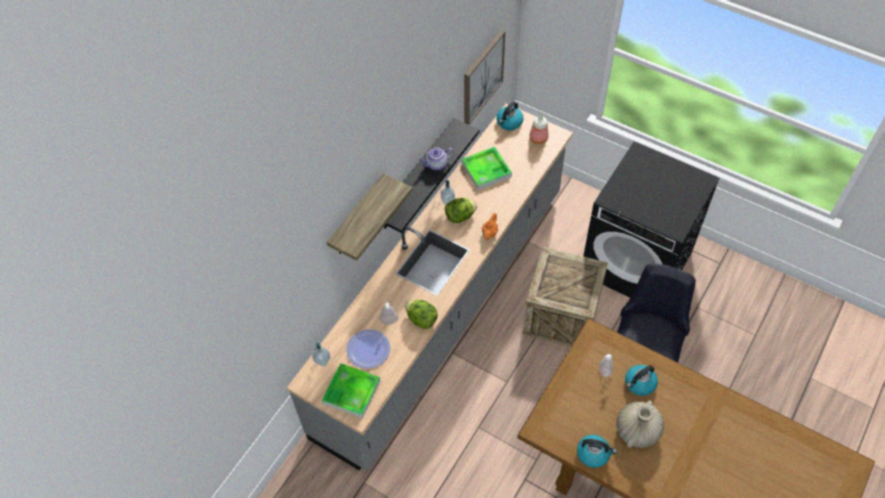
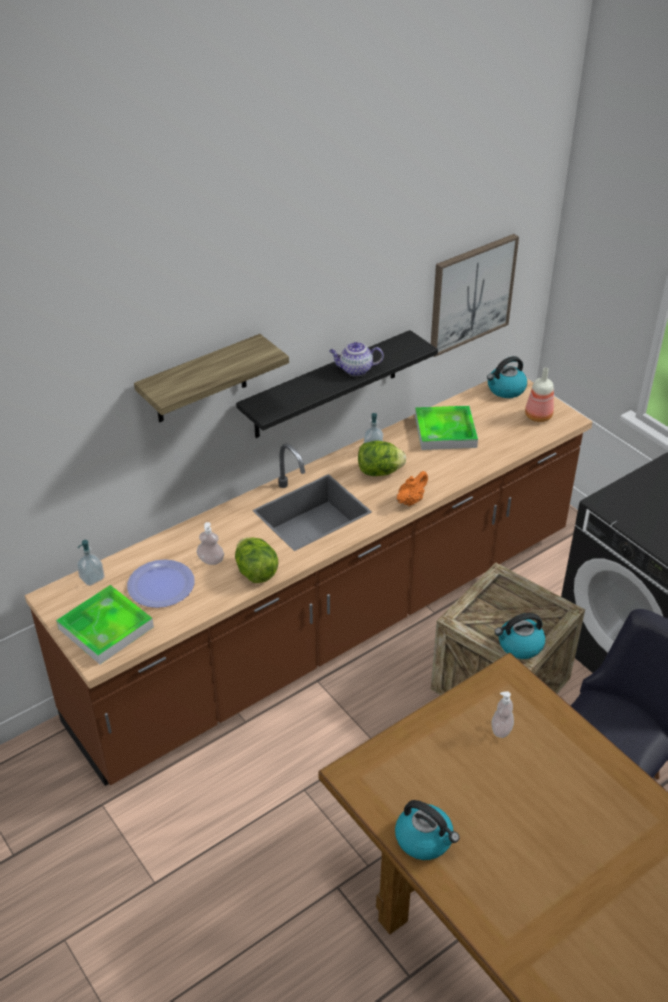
camera: 20 degrees right, 15 degrees down
(444, 310) = (334, 625): grey counter -> brown counter
(637, 430) = (515, 831): beige vase -> none
(639, 384) = (549, 765): kettle -> kettle (519, 645)

